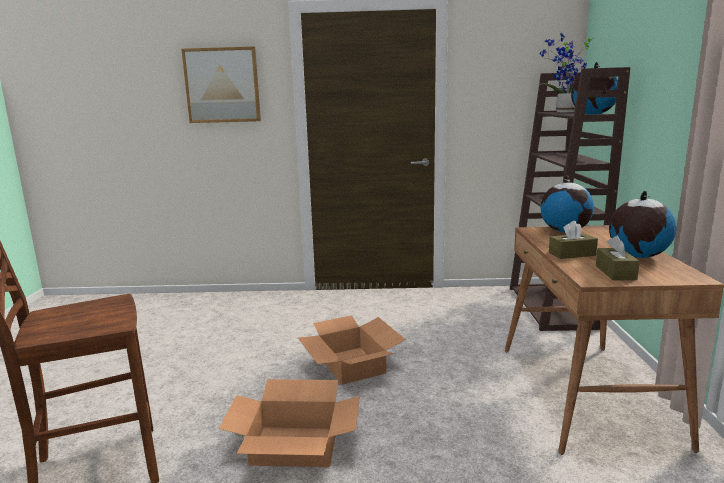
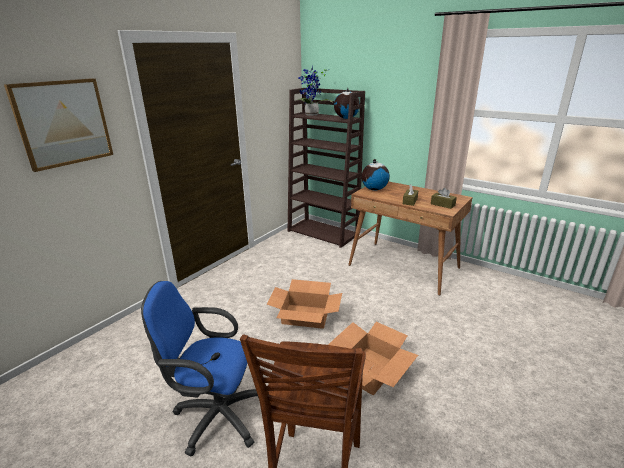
camera: 55 degrees left, 10 degrees up
(153, 380) = (215, 416): none -> blue office chair
(637, 256) = (427, 193): globe -> none

